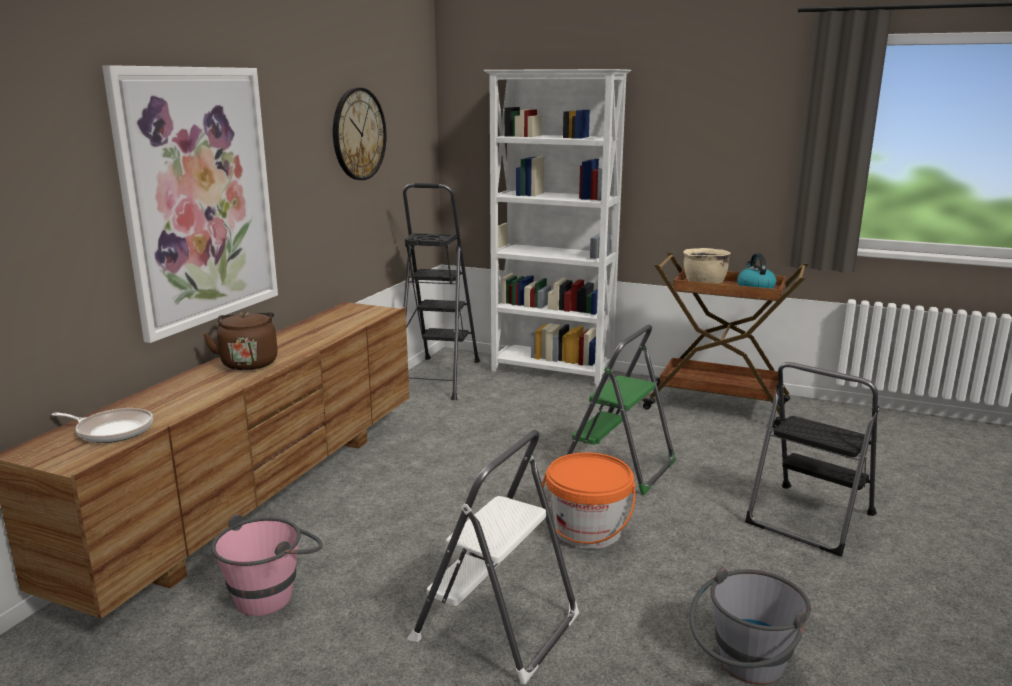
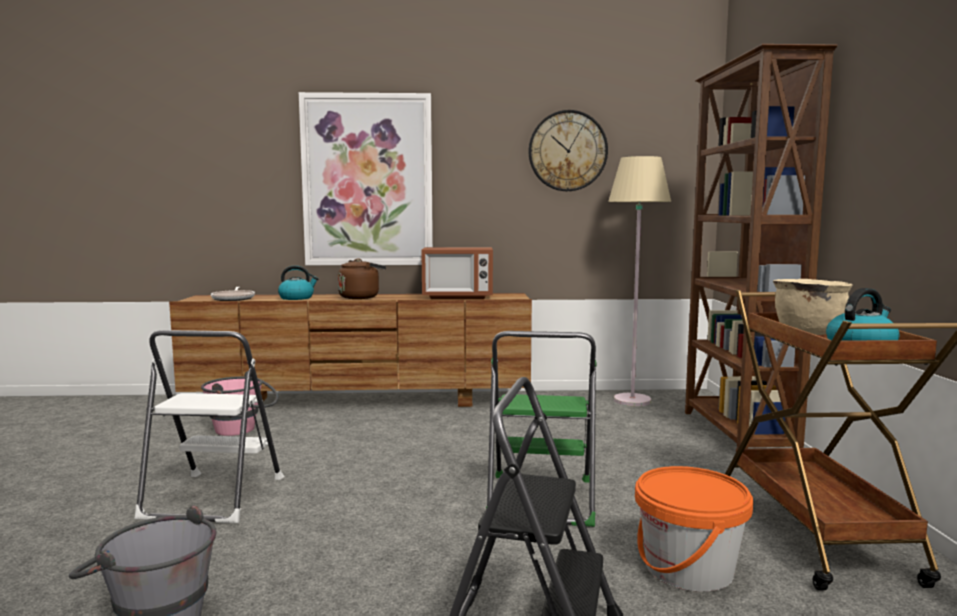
camera: 65 degrees right, 10 degrees down
(187, 393) = (297, 298): none -> kettle
(331, 326) = (458, 297): none -> microwave
(439, 378) = (632, 400): step ladder -> beige floor lamp
(552, 372) = (736, 434): white bookcase -> brown bookcase
(587, 531) = (386, 506): orange bucket -> orange bucket (688, 568)

